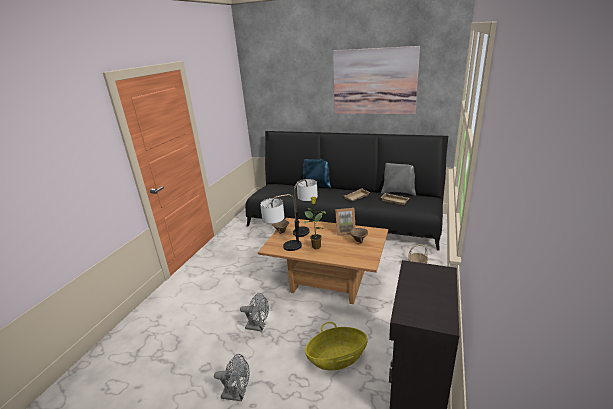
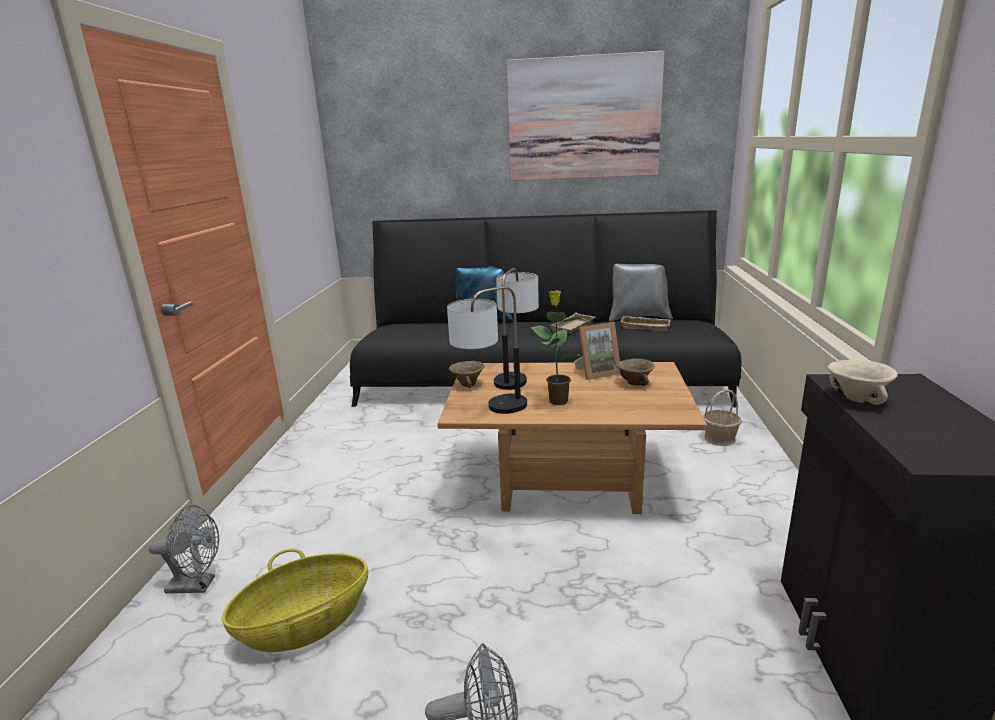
camera: 15 degrees left, 5 degrees down
(258, 327) = (463, 589): grey fan -> grey fan (198, 585)
(337, 357) = (669, 621): basket -> basket (305, 623)
(408, 279) = (857, 399): none -> beige bowl

